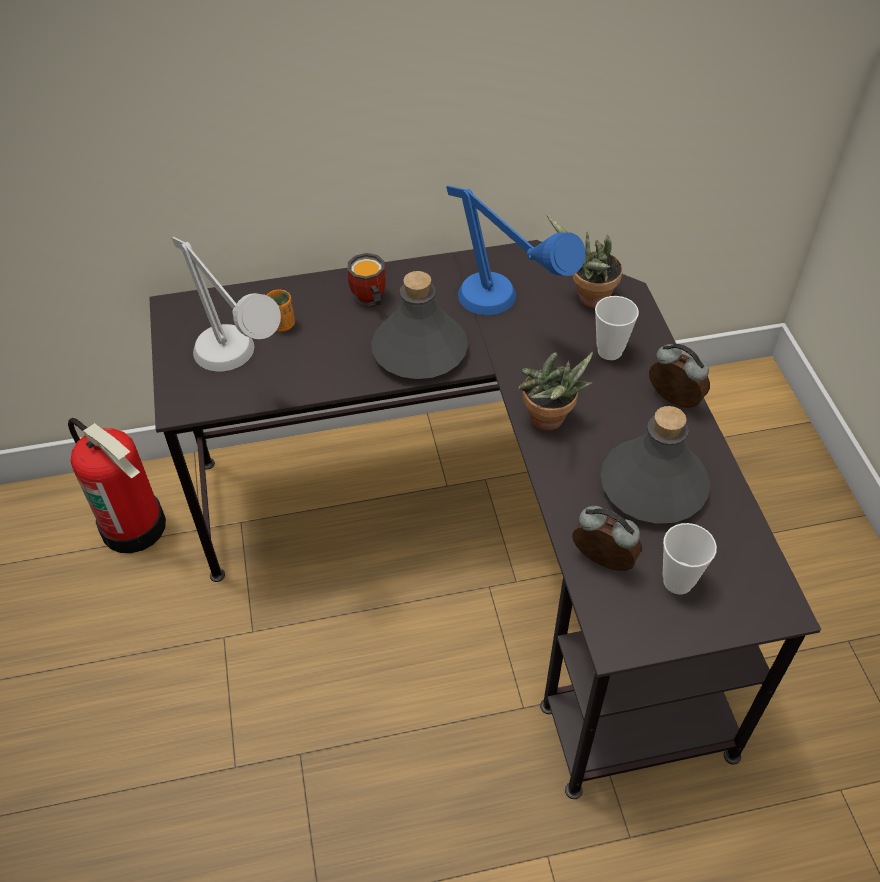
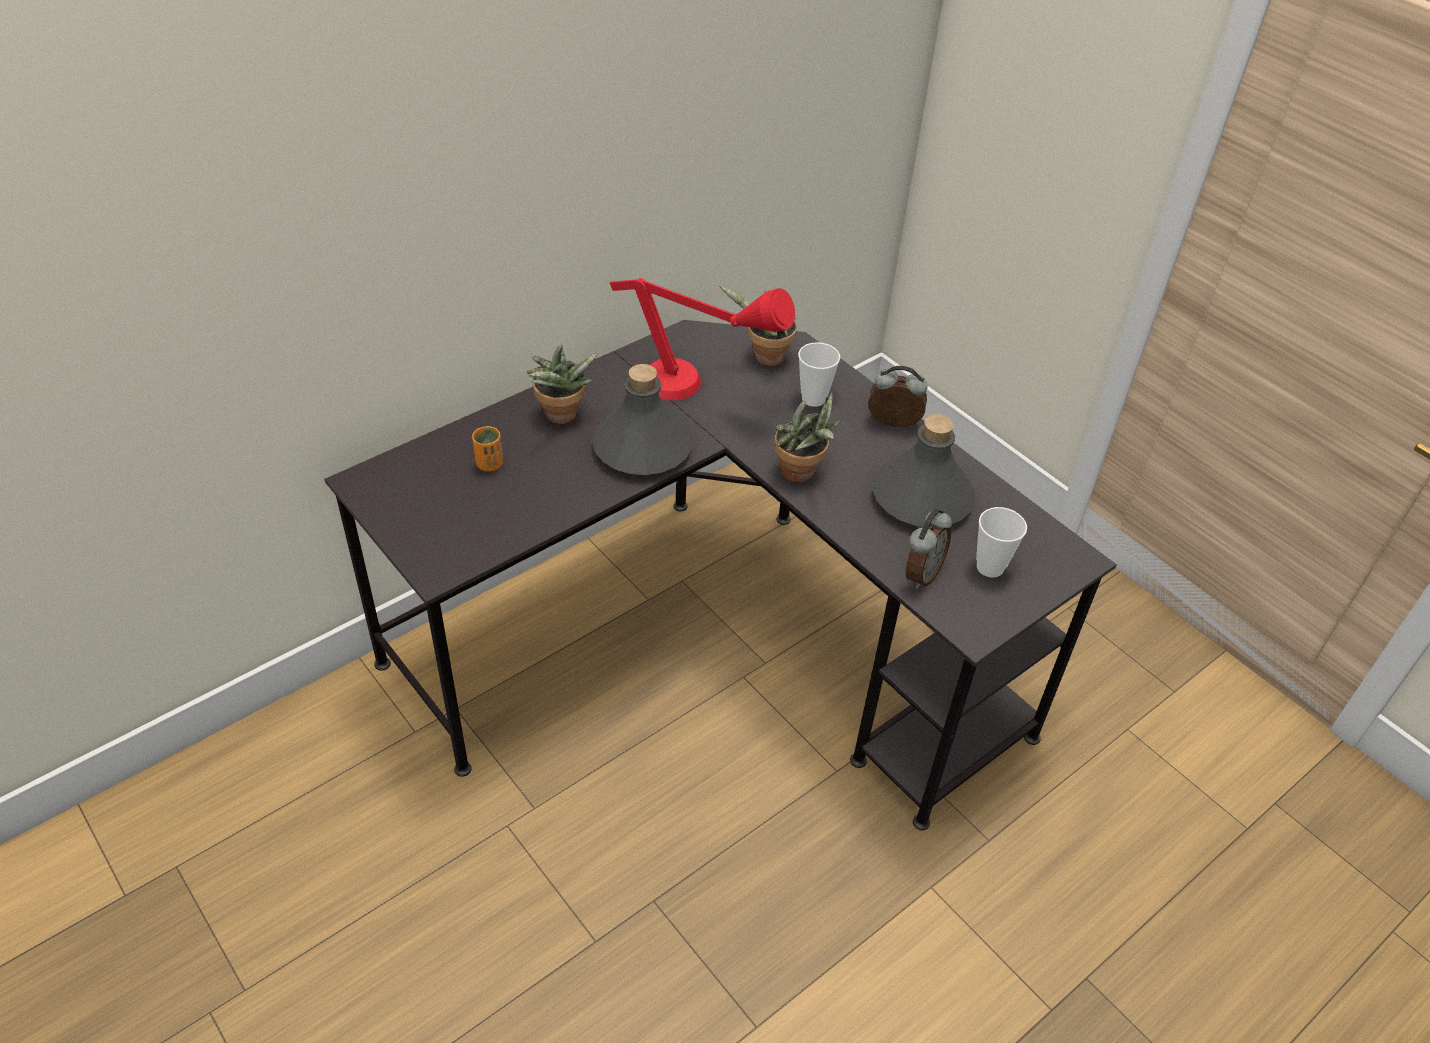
camera: 30 degrees left, 5 degrees down
(135, 526) = (337, 755): fire extinguisher -> none
(238, 368) = (473, 518): grey table lamp -> none
(368, 300) = (561, 417): mug -> potted plant
(505, 312) = (698, 391): blue table lamp -> red table lamp
(601, 562) = (921, 574): alarm clock -> alarm clock turned 120 degrees clockwise

